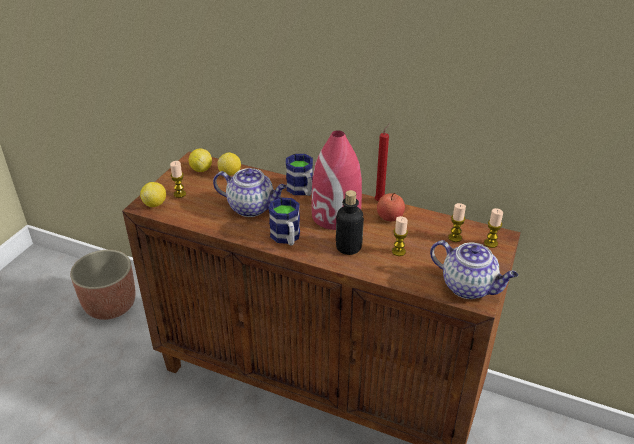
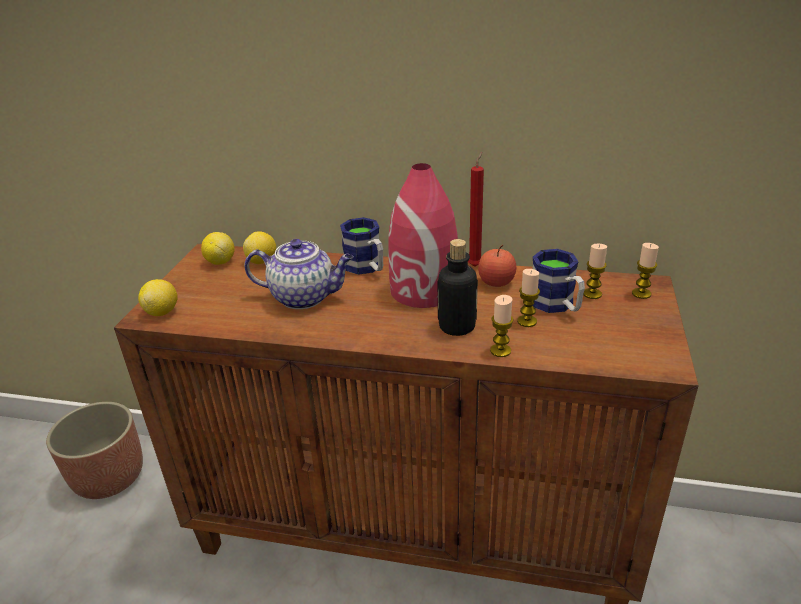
camera: 10 degrees left, 5 degrees down
(180, 194) = (196, 294): candle -> candle (500, 351)
(286, 238) = (366, 328): mug -> mug (557, 305)
(469, 287) = (643, 351): teapot -> none

